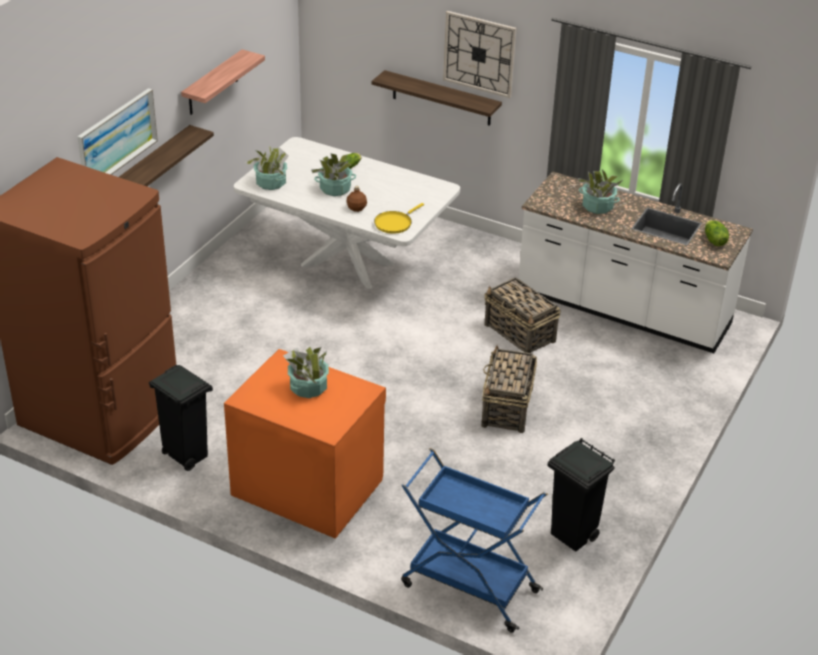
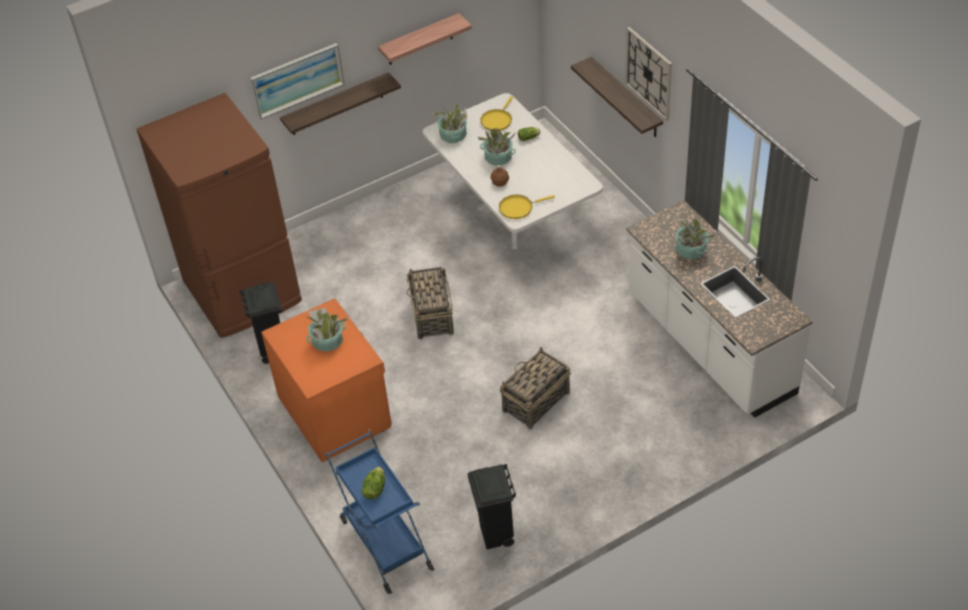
camera: 35 degrees right, 10 degrees up
(305, 160) = (497, 120): none -> yellow frying pan
(520, 333) = (602, 336): basket -> basket (432, 316)
(714, 241) = (763, 321): lettuce -> lettuce (374, 489)

